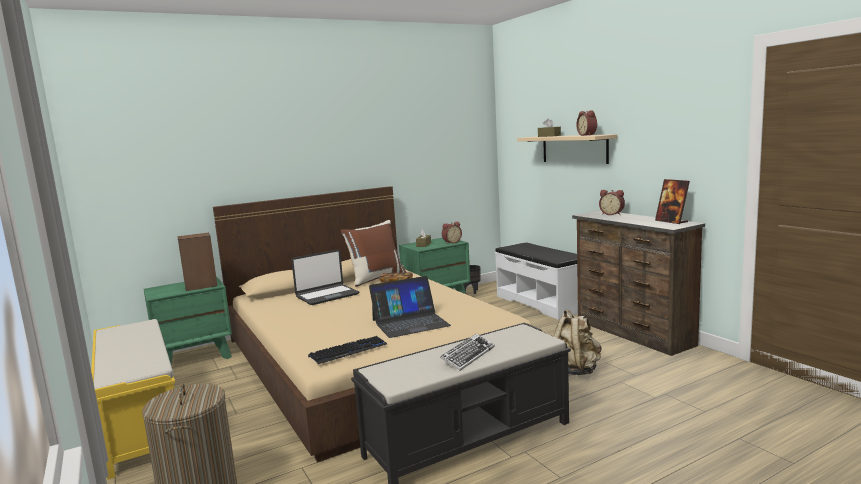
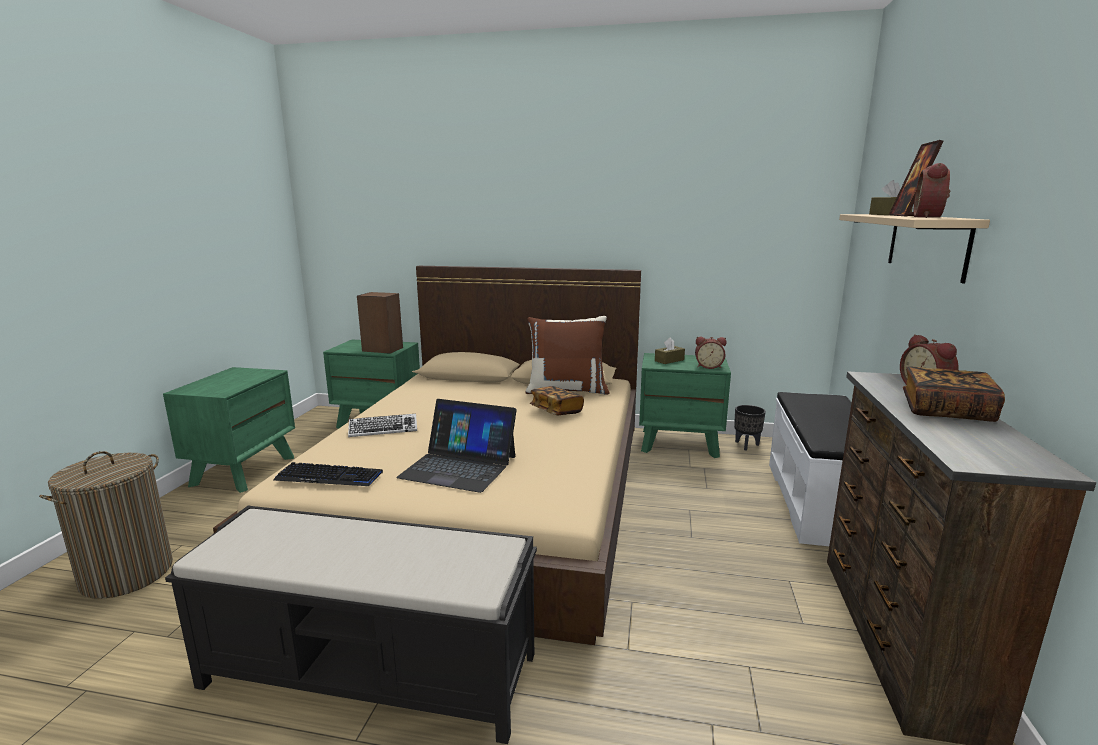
camera: 40 degrees right, 5 degrees up
(141, 423) = (244, 470): yellow bench -> green nightstand
(327, 295) = (480, 395): laptop -> none
(468, 356) = (351, 555): keyboard -> keyboard (383, 429)
(575, 370) = (676, 651): beige backpack -> none
(633, 218) = (946, 411): none -> book
(671, 221) = (1010, 447): picture frame -> picture frame (909, 216)

